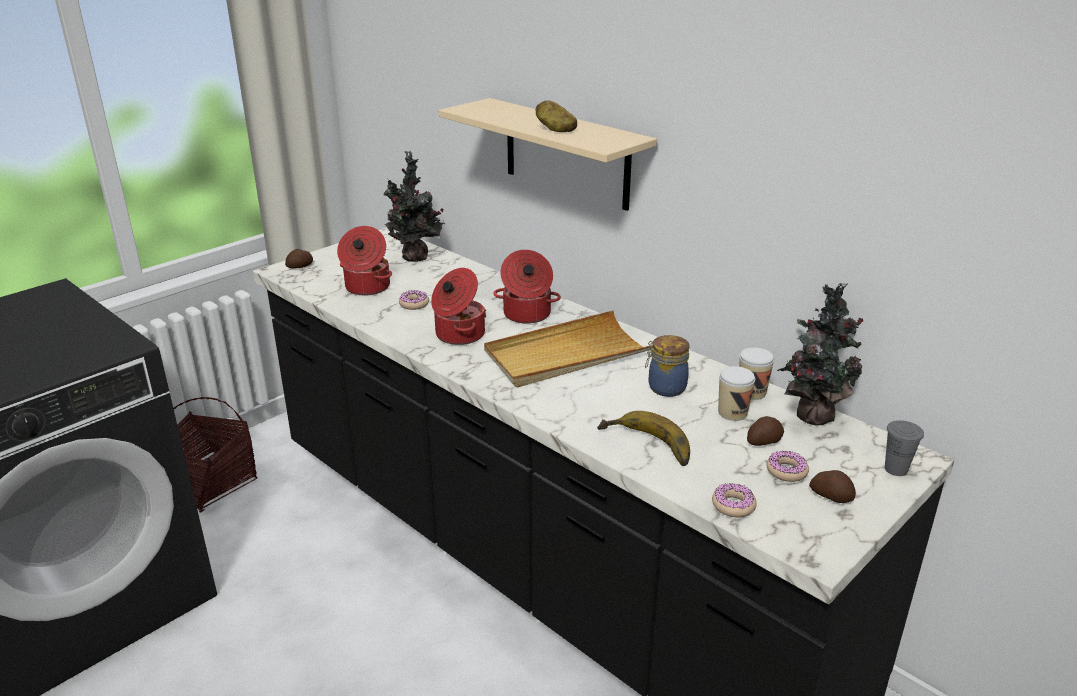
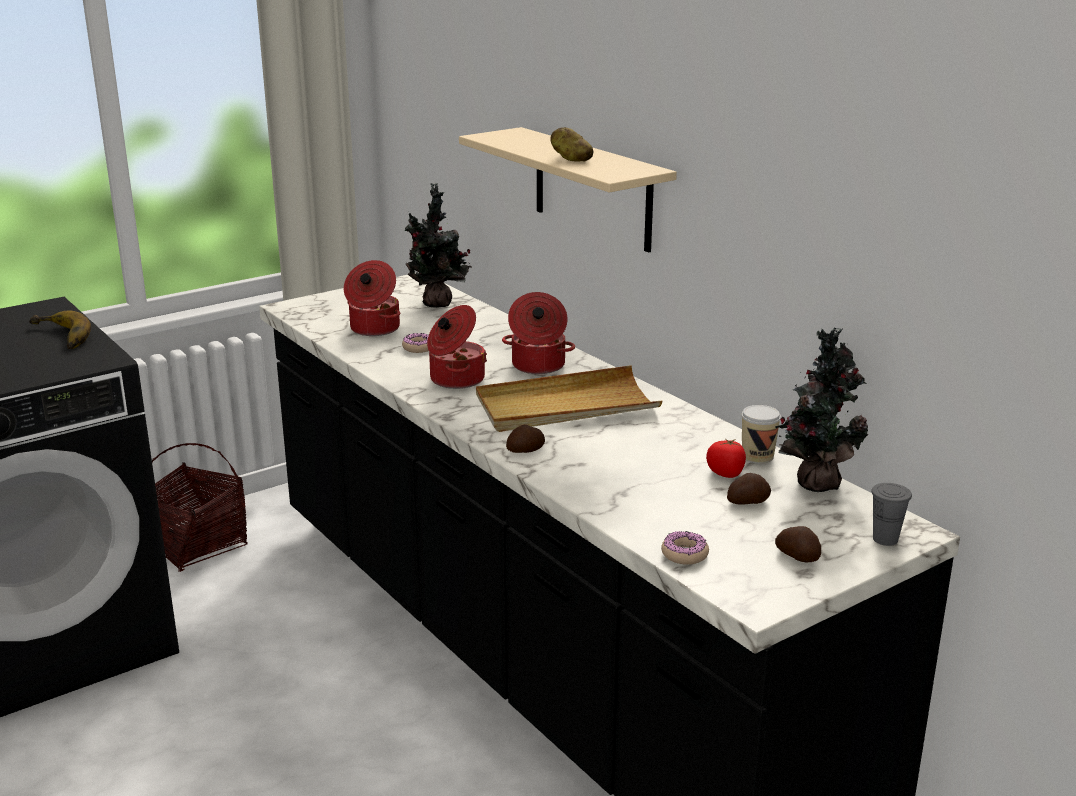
camera: 10 degrees right, 5 degrees down
(300, 267) = (310, 305): potato -> potato (526, 451)
(645, 447) = (614, 495): banana -> banana (58, 337)
(665, 387) = (661, 444): jar -> none
(732, 413) = (726, 473): cup -> tomato
(786, 471) = (759, 530): donut -> none

